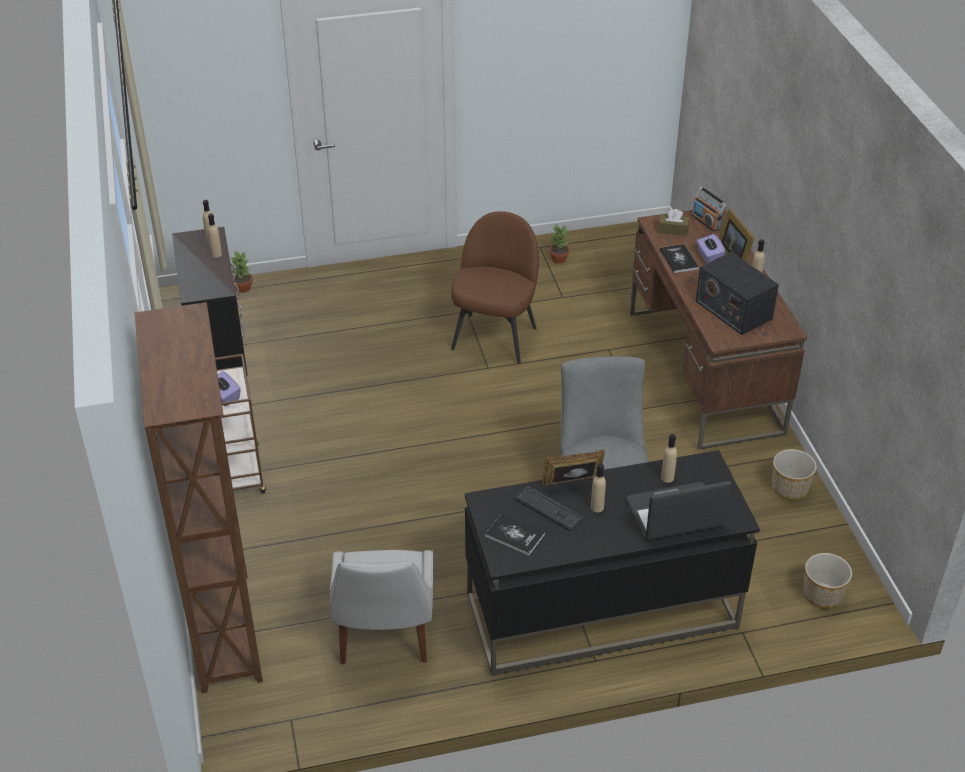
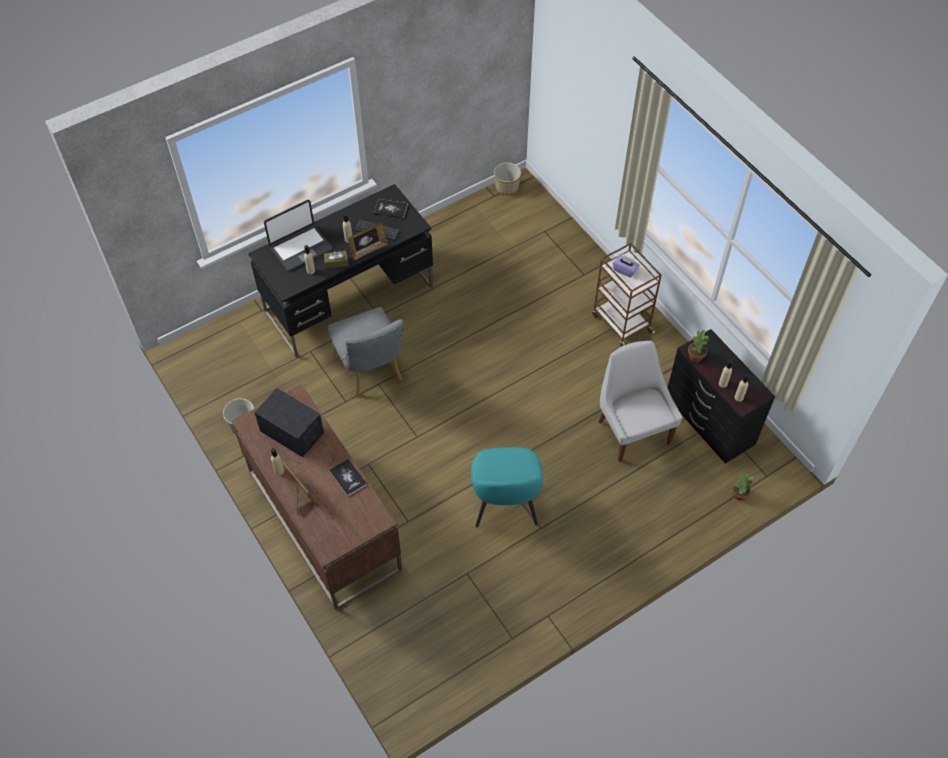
camera: 160 degrees right, 15 degrees up
(227, 630) = (557, 228): brown bookcase -> none
(384, 637) = (468, 249): white chair -> white chair (632, 430)
(495, 337) = (505, 505): brown chair -> turquoise chair
(558, 259) = (489, 626): potted plant -> potted plant (696, 356)
(673, 230) = (361, 515): brown tissue box -> brown tissue box (336, 262)
(706, 222) = (334, 536): radio -> none
(709, 257) = (322, 489): purple tissue box -> none
(823, 595) = (214, 349): planter -> planter (506, 187)

